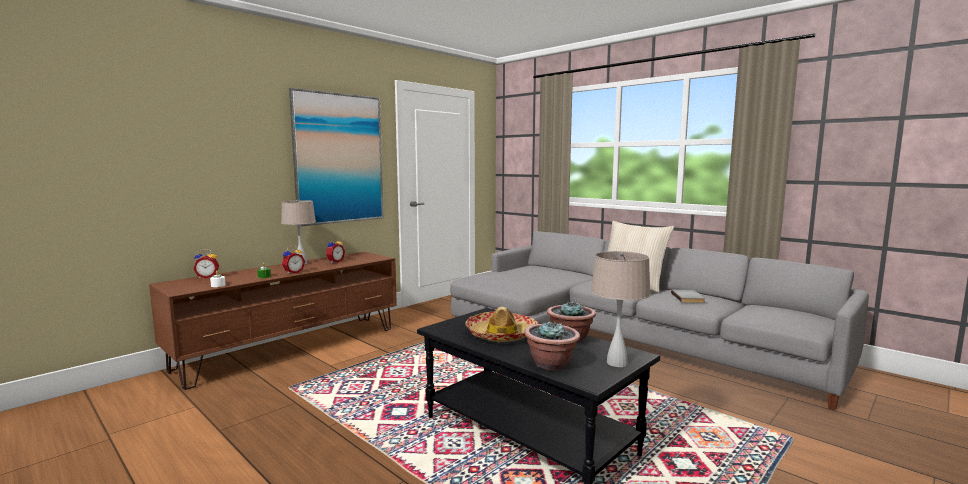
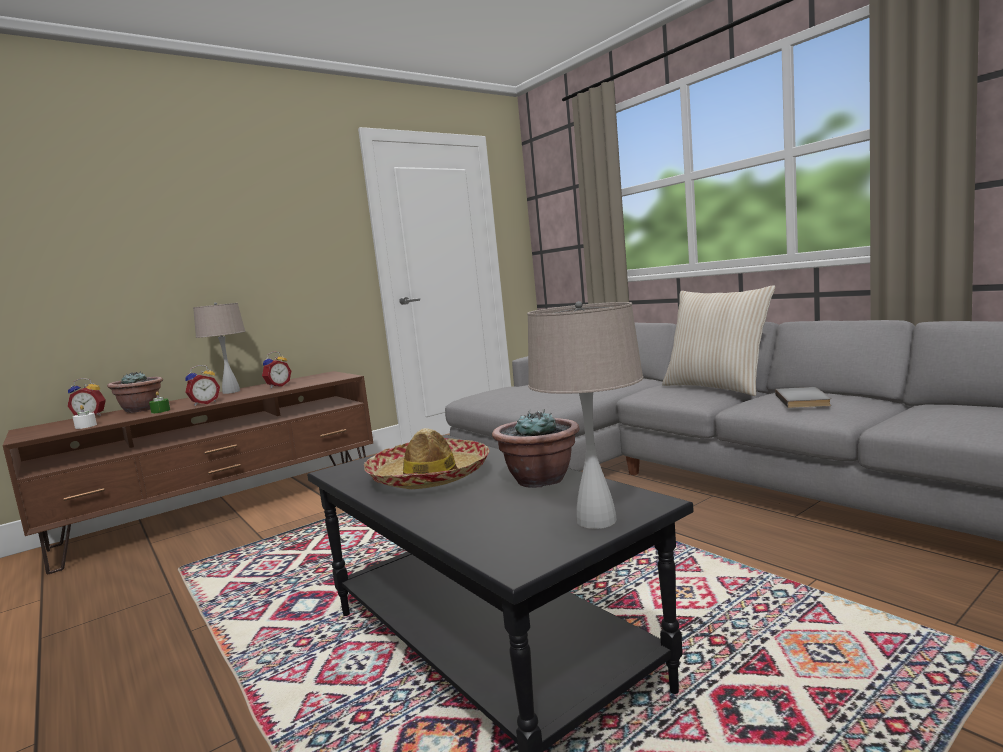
camera: 10 degrees right, 0 degrees up
(339, 158) = (282, 243): picture -> none
(551, 364) = (469, 527): potted plant -> potted plant (141, 409)

